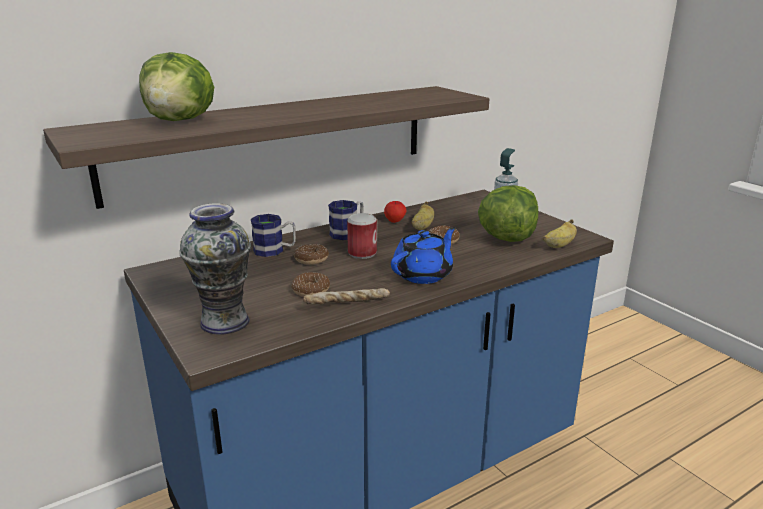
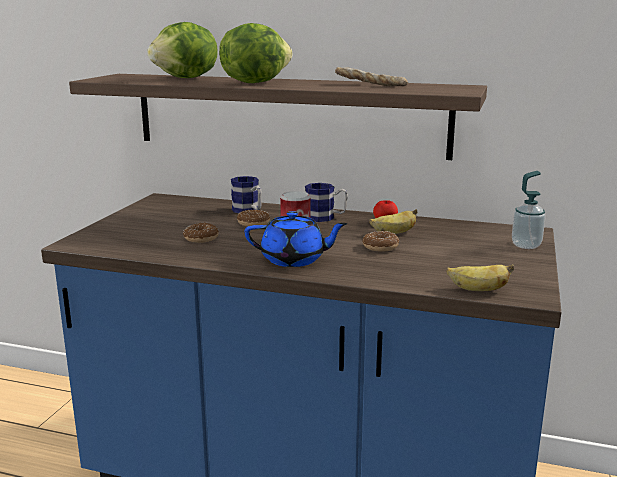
camera: 50 degrees right, 5 degrees down
(225, 321) = (119, 234): vase -> none
(347, 305) = (195, 254): bread -> bread (370, 85)
(506, 238) = (443, 266): lettuce -> lettuce (254, 82)

